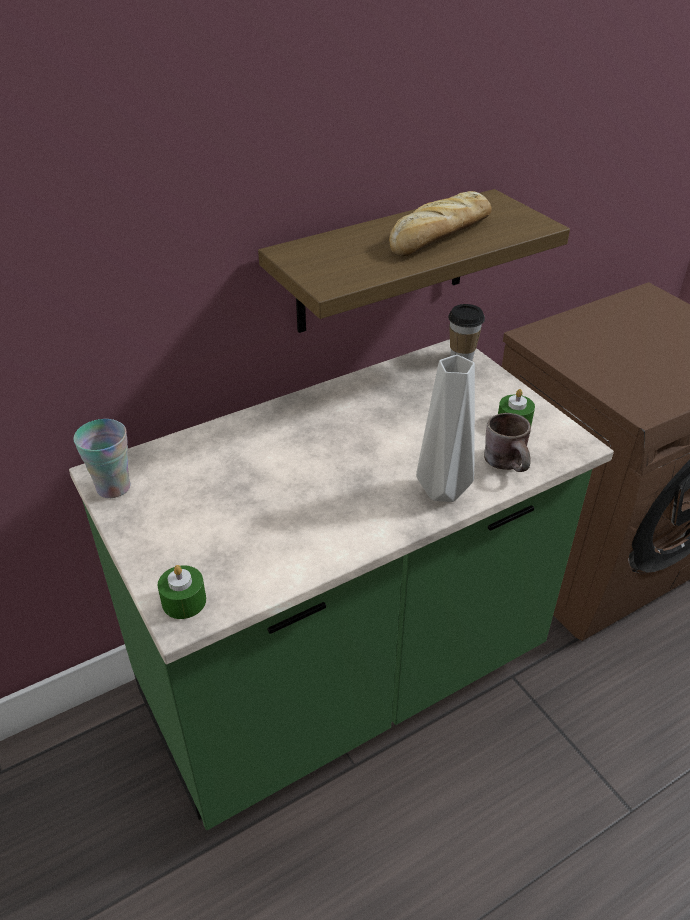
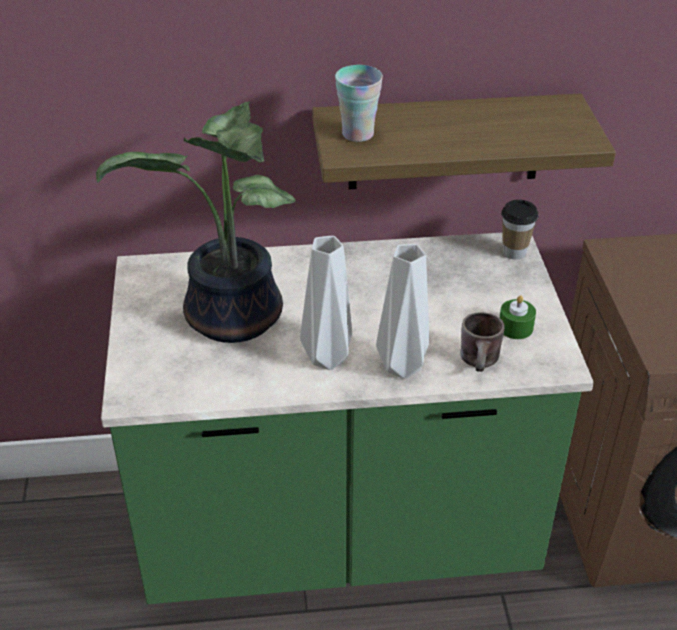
camera: 25 degrees right, 0 degrees up
(113, 487) = (140, 281): cup -> cup (358, 134)
(184, 601) = (138, 385): green candle -> none
(240, 498) = (230, 320): none -> potted plant
(368, 506) = (329, 359): none -> grey vase
(439, 236) = (480, 130): bread -> none

